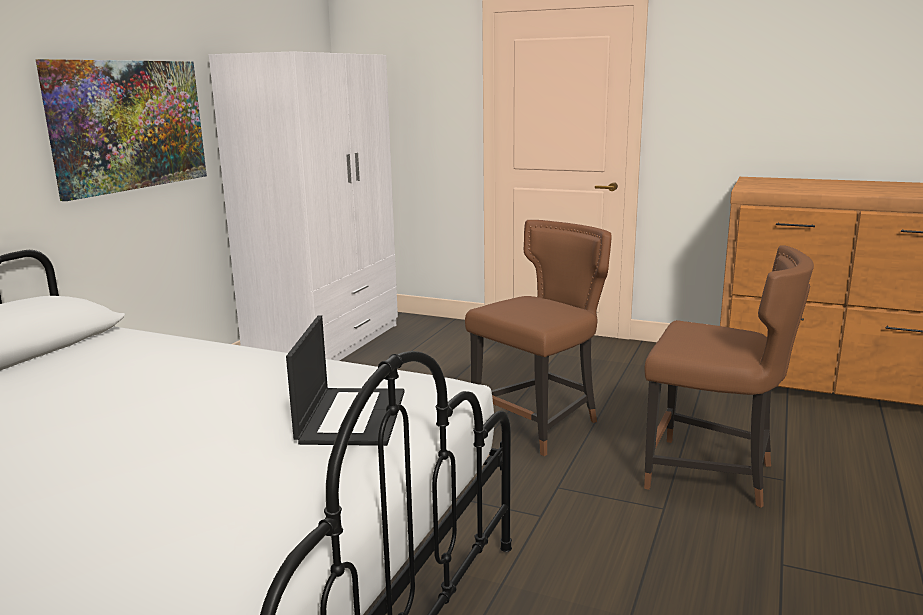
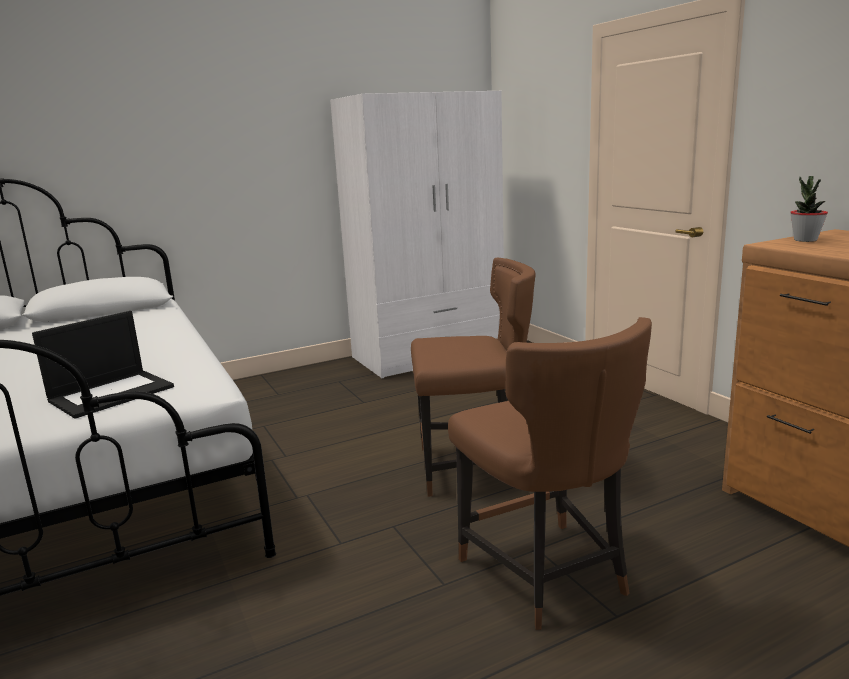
camera: 40 degrees right, 0 degrees up
(129, 125) = (247, 158): picture -> none
(754, 184) = (805, 240): none -> potted plant

